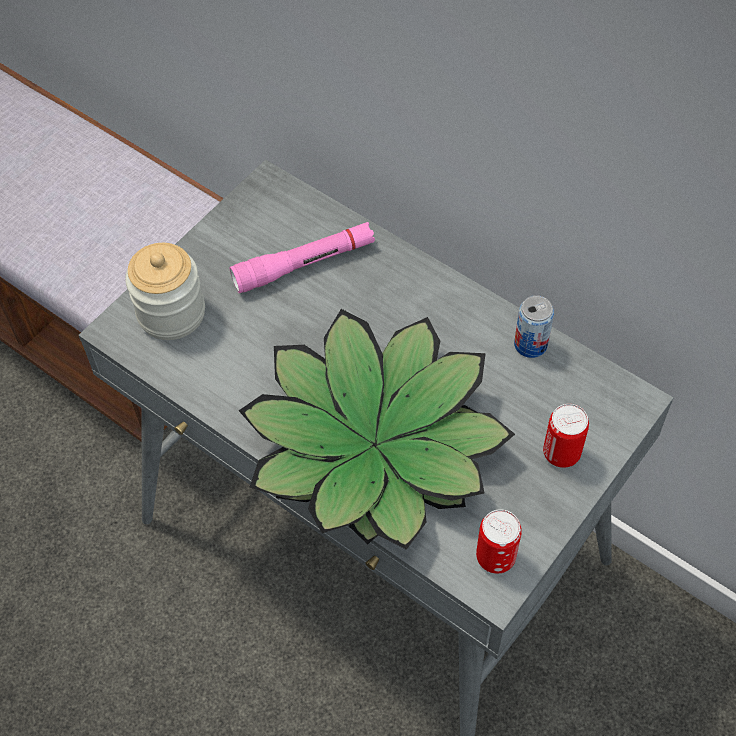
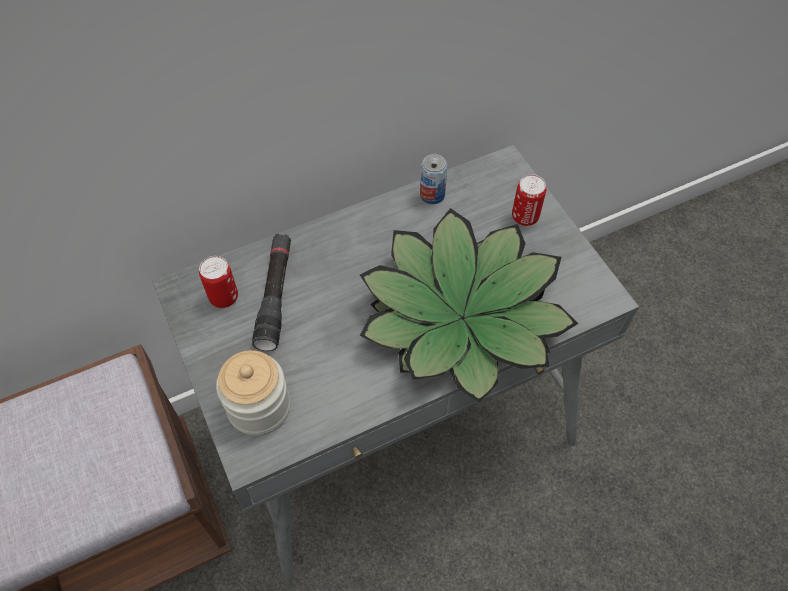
camera: 65 degrees left, 0 degrees up
(304, 264) = (275, 296): pink flashlight -> black flashlight
(495, 557) = (585, 286): can -> can (224, 297)

